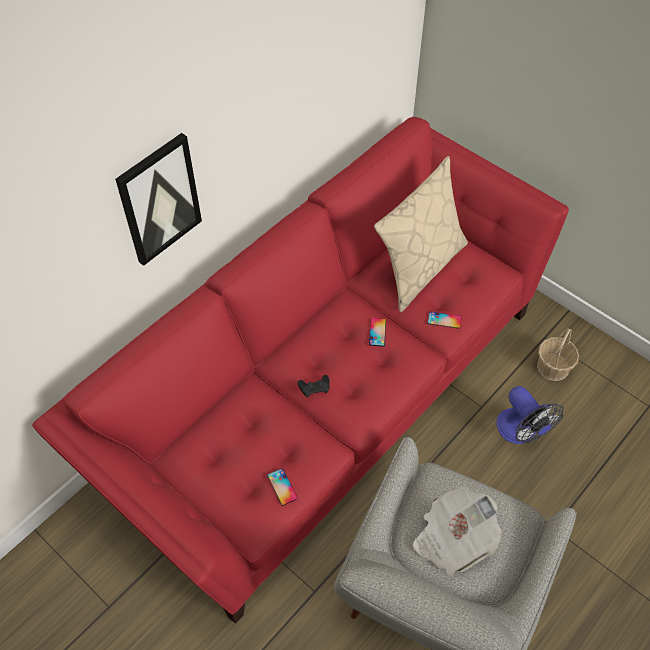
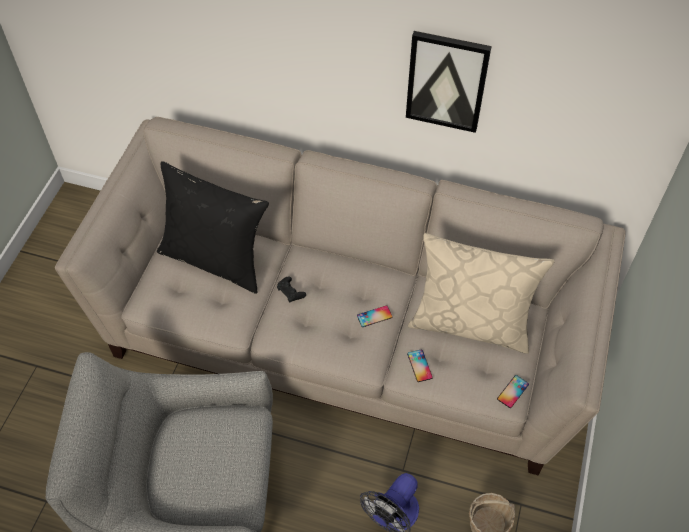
camera: 65 degrees right, 0 degrees up
(159, 199) = (298, 56): picture -> picture (446, 81)
(235, 439) = (216, 258): none -> black pillow
(282, 487) = (187, 306): phone -> phone (512, 391)
(324, 394) = (346, 334): red sofa -> beige sofa
(453, 539) = (195, 453): newspaper -> none

